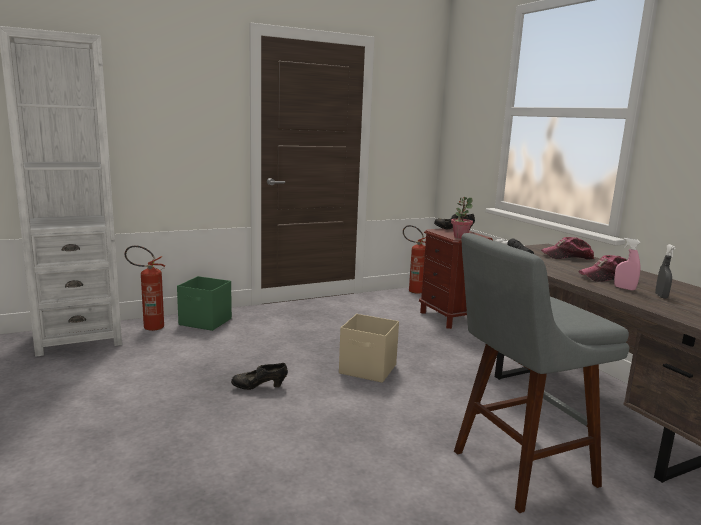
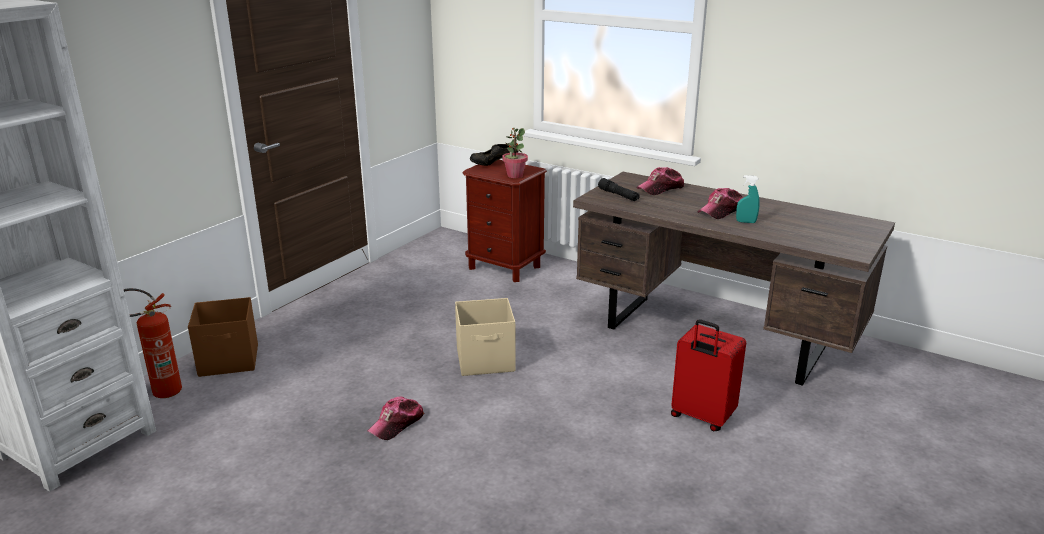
camera: 30 degrees left, 10 degrees up
(206, 322) = (230, 361): green storage box -> brown storage box
(259, 387) = (397, 423): black shoe -> cap
(412, 290) = (432, 240): fire extinguisher -> none
(517, 470) = (701, 417): grey stool -> red suitcase
(624, 288) = (746, 222): pink spray bottle -> turquoise spray bottle
(661, 296) = (779, 224): grey spray bottle -> none

